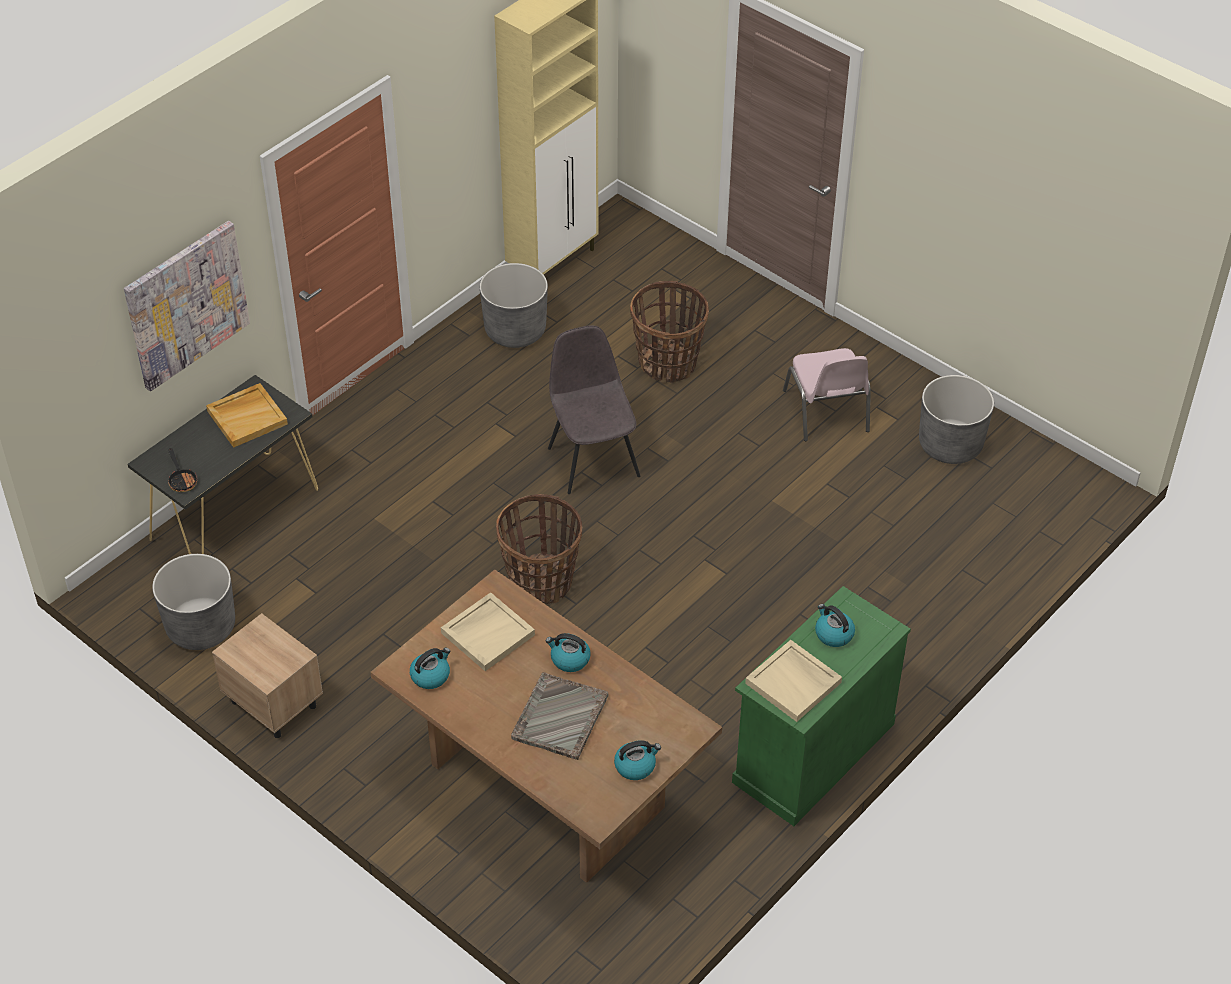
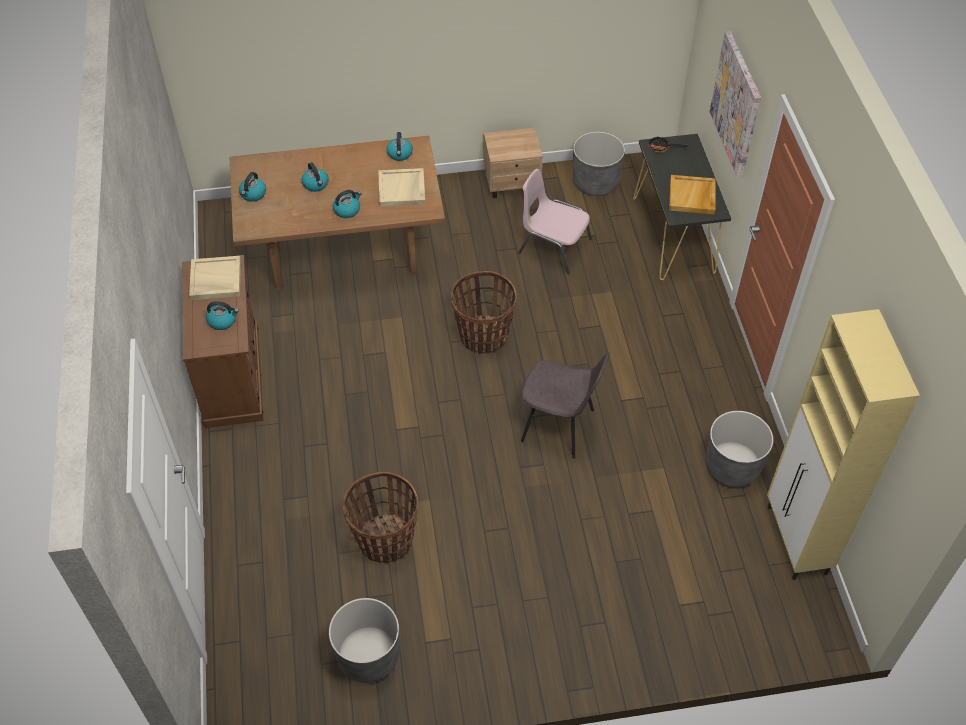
camera: 130 degrees right, 5 degrees up
(559, 718) = (316, 184): grey tray -> kettle
(668, 363) = (617, 536): basket -> basket (385, 540)
(813, 752) = (233, 376): green cabinet -> brown cabinet
(826, 412) = (476, 600): pink chair -> pink chair (553, 246)

